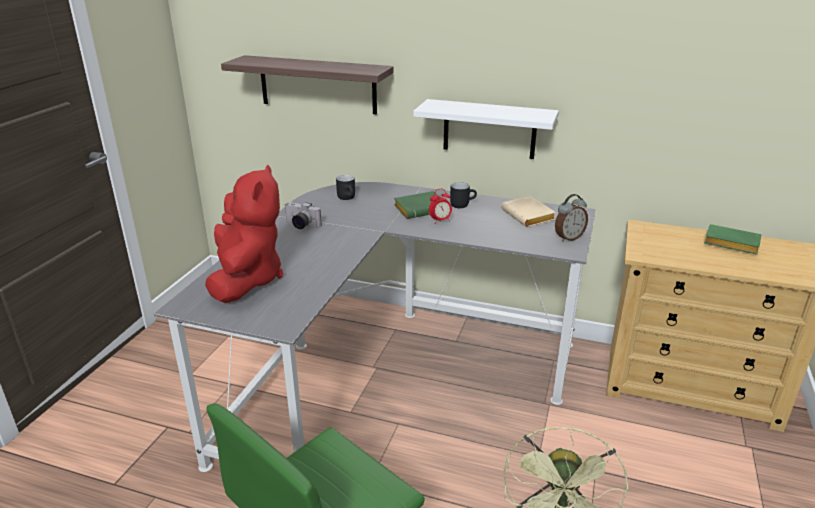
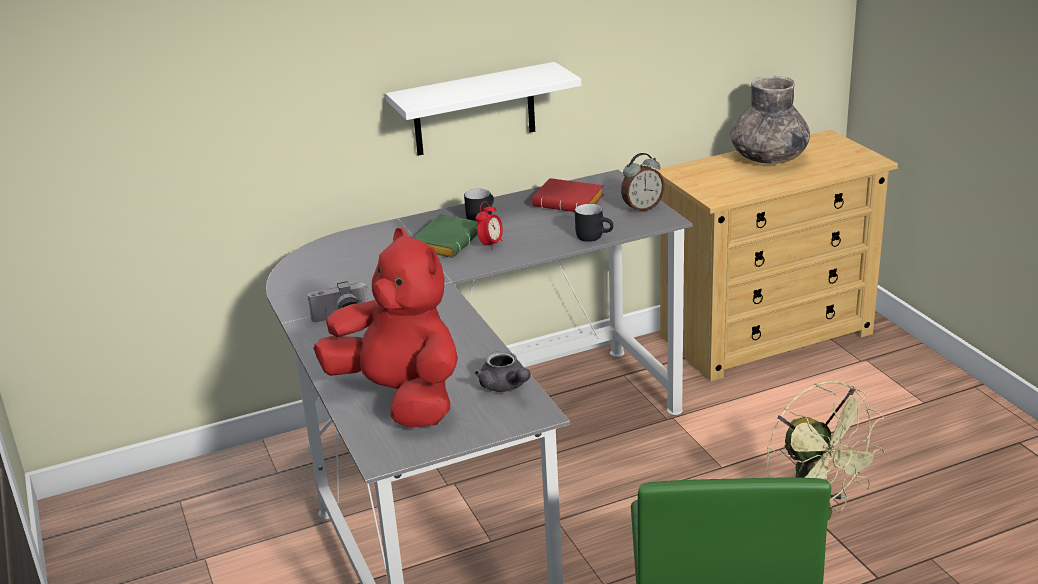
camera: 40 degrees left, 0 degrees up
(299, 303) = (505, 387): none -> grey teapot
(317, 84) = (212, 118): shelf -> none
(348, 198) = (335, 265): black mug -> black mug (594, 236)
(529, 216) = (570, 202): beige book -> red book
(568, 238) = (642, 208): alarm clock -> alarm clock turned 45 degrees clockwise
(729, 244) = (768, 158): green book -> grey vase

